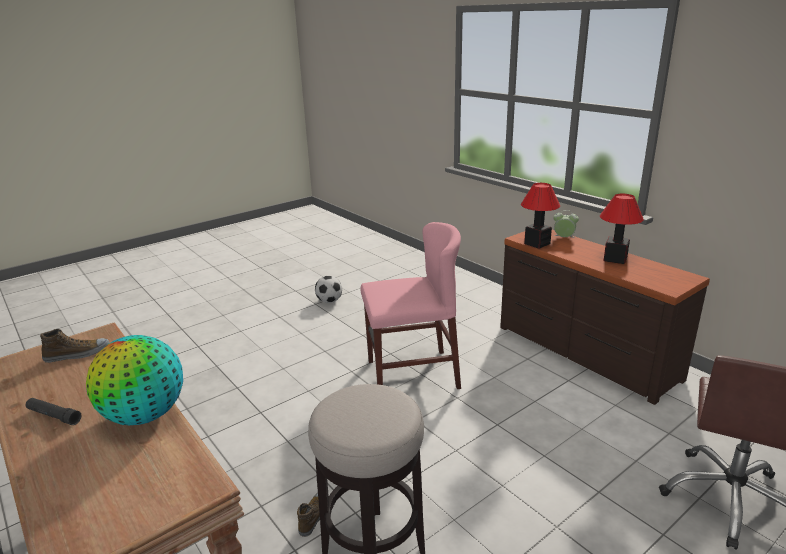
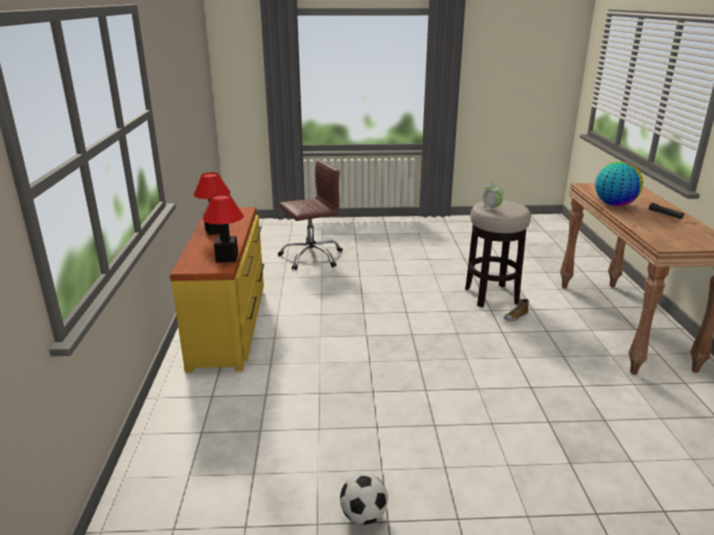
camera: 145 degrees left, 0 degrees up
(77, 354) = (673, 237): shoe -> none
(412, 374) = (376, 364): pink chair -> none
(564, 238) = (193, 255): alarm clock -> alarm clock (491, 209)
(584, 352) = (230, 324): brown dresser -> yellow dresser

